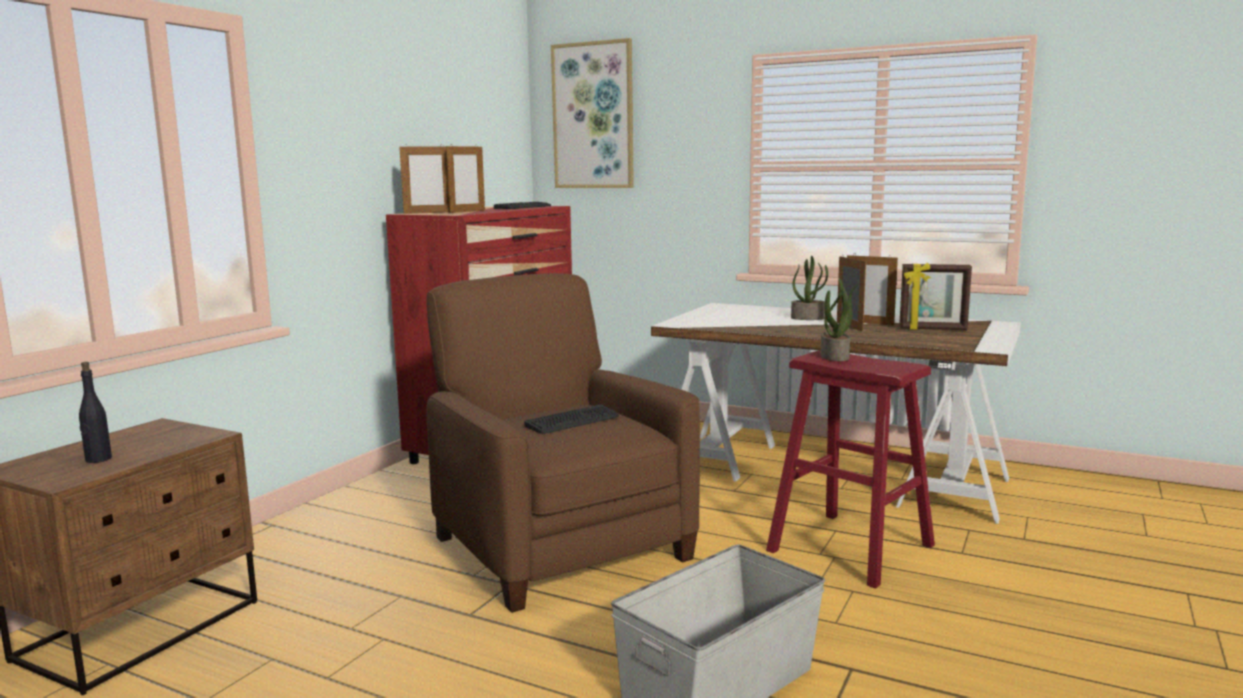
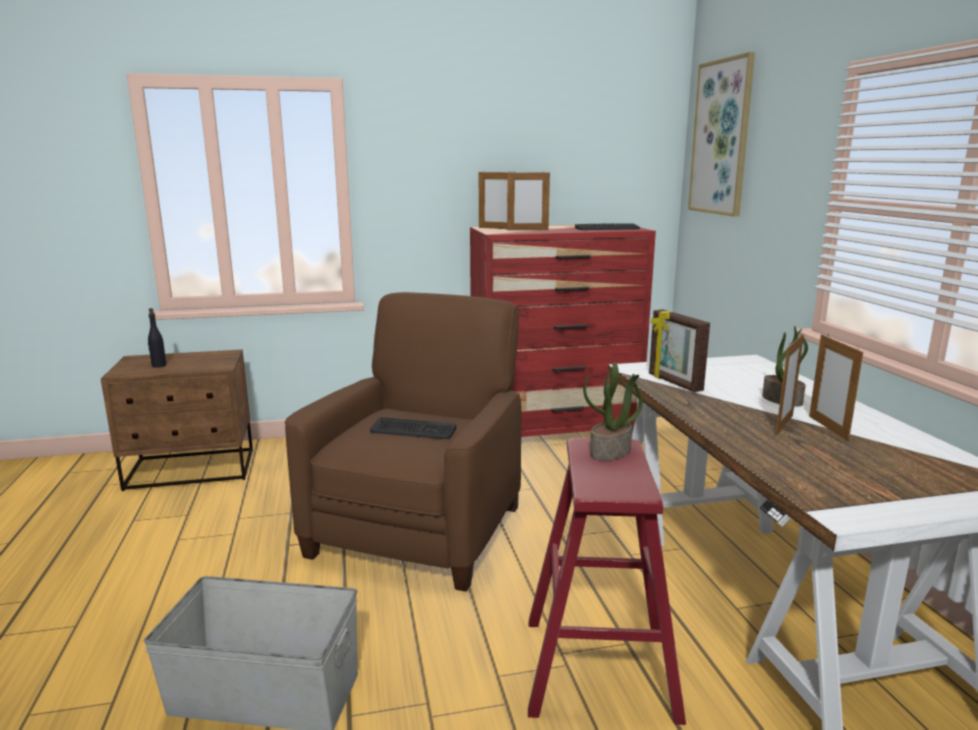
camera: 50 degrees right, 5 degrees up
(932, 329) = (877, 464): picture frame -> picture frame (674, 383)

